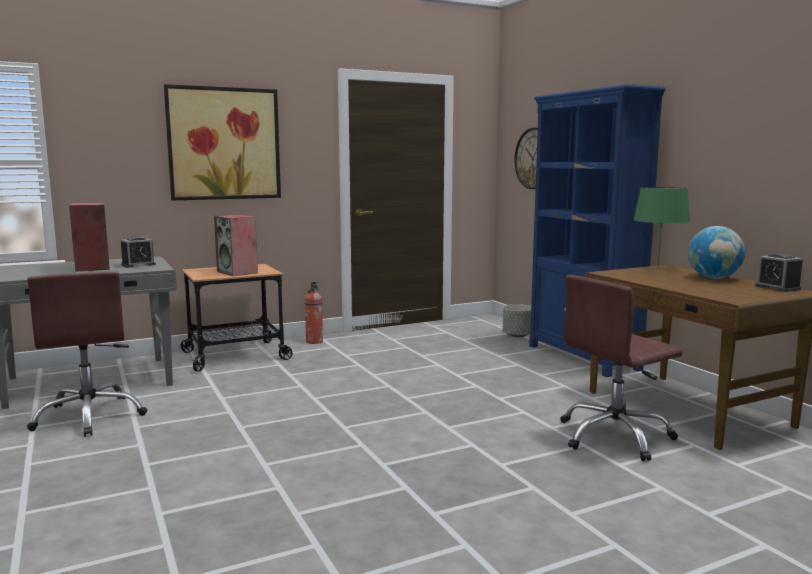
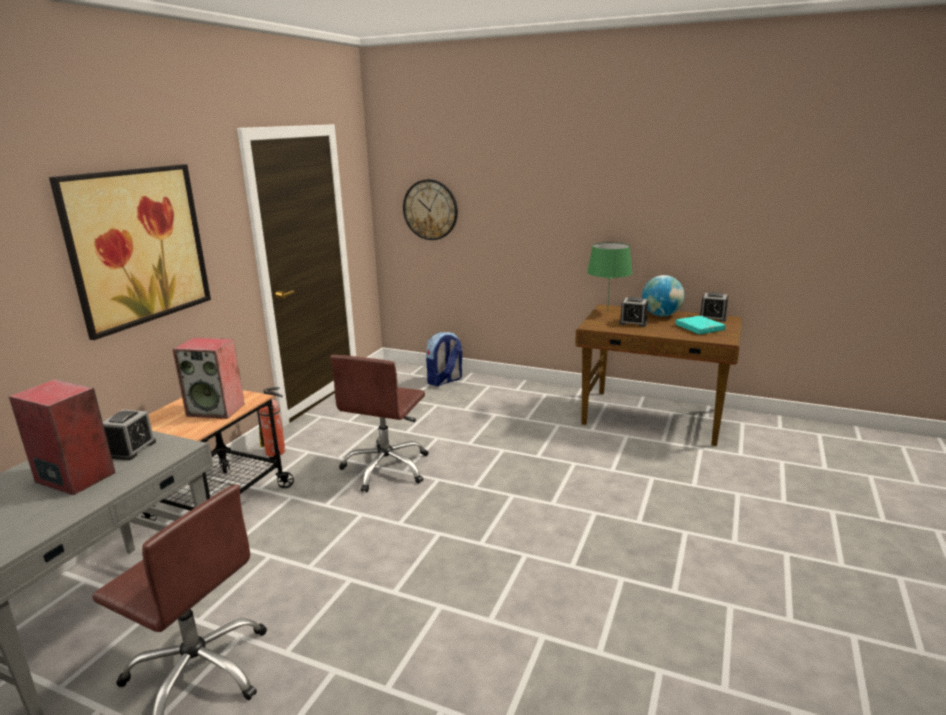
camera: 40 degrees left, 10 degrees up
(517, 335) = (444, 381): grey planter -> backpack
(583, 357) = (525, 390): blue bookcase -> none
(615, 436) = (656, 461): brown office chair -> brown office chair (386, 468)
(660, 277) = (633, 322): none -> alarm clock
(731, 290) = (699, 328): none -> turquoise book

